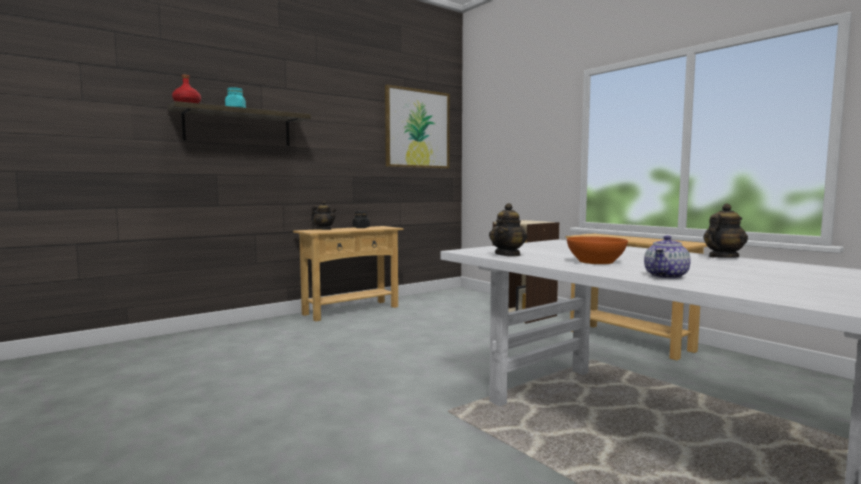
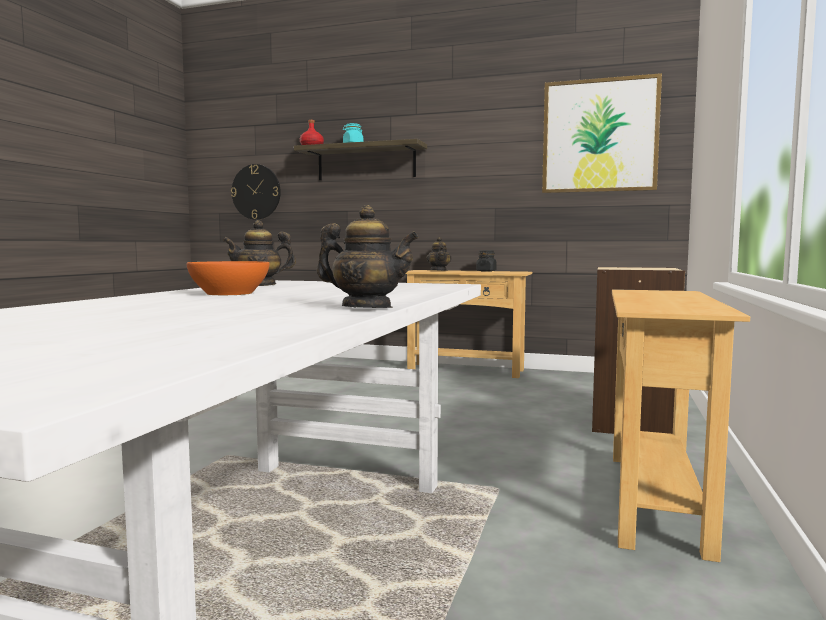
camera: 55 degrees right, 0 degrees up
(88, 147) = (256, 192): none -> wall clock
(666, 276) = (112, 303): teapot -> none

